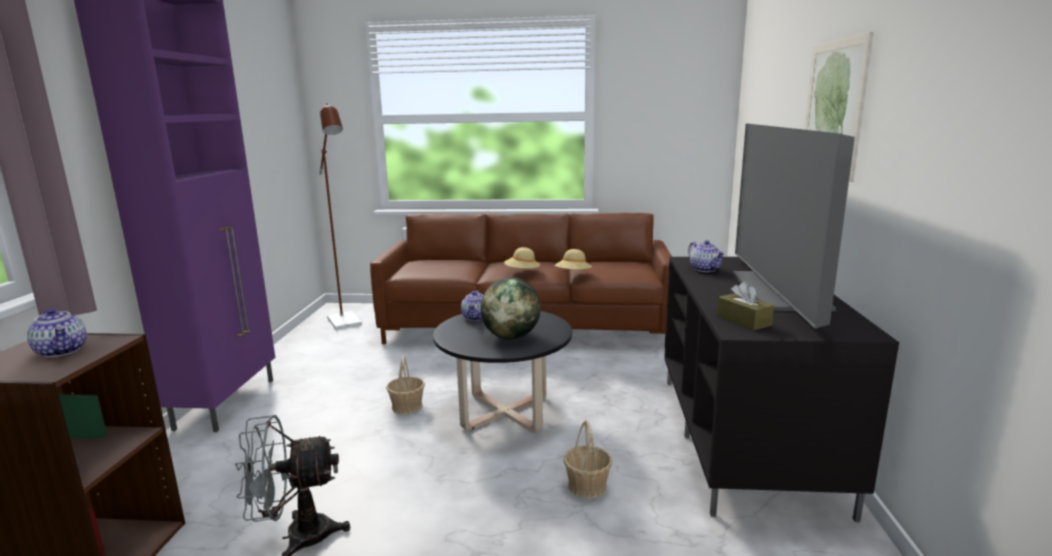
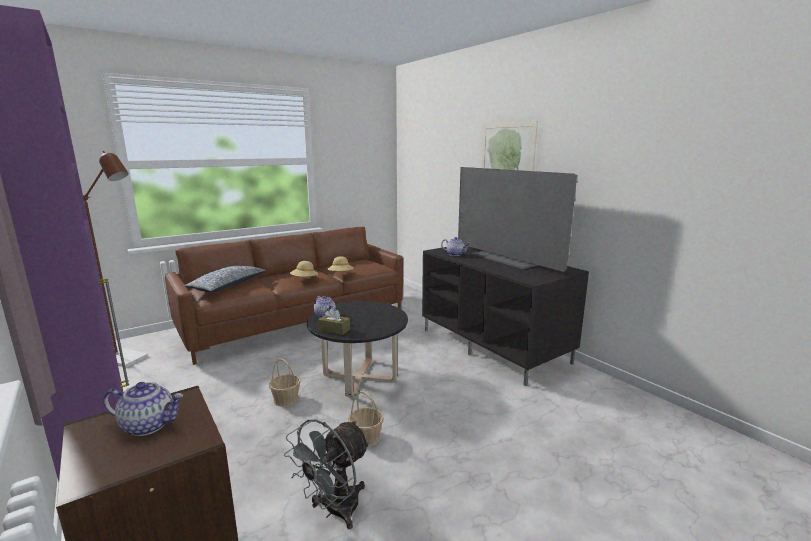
camera: 40 degrees left, 0 degrees up
(438, 264) = (228, 286): none -> pillow
(511, 337) = (371, 320): globe -> none
(587, 485) = (458, 397): basket -> basket (366, 437)
(743, 320) = (524, 275): brown tissue box -> brown tissue box (334, 330)

